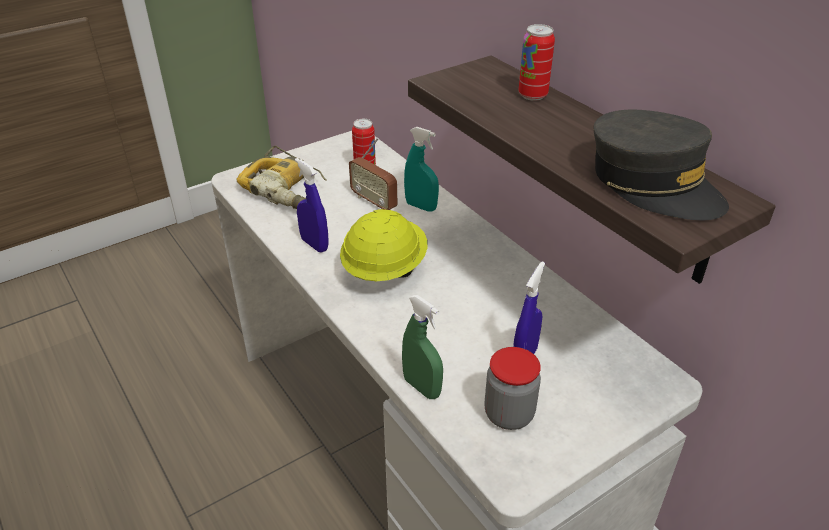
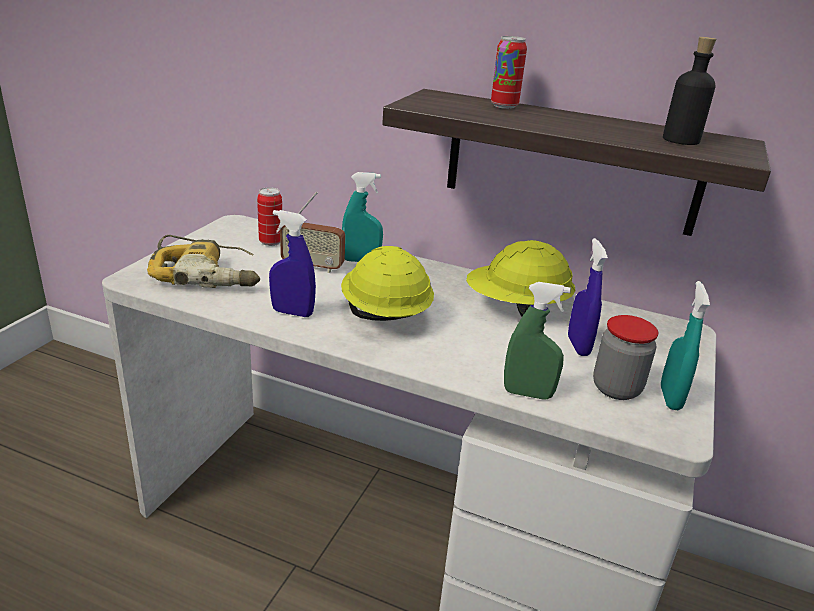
camera: 35 degrees left, 10 degrees down
(509, 299) = (516, 308): none -> yellow hard hat
(551, 444) = (670, 398): none -> turquoise spray bottle
(653, 183) = (680, 140): grey cap -> black bottle

